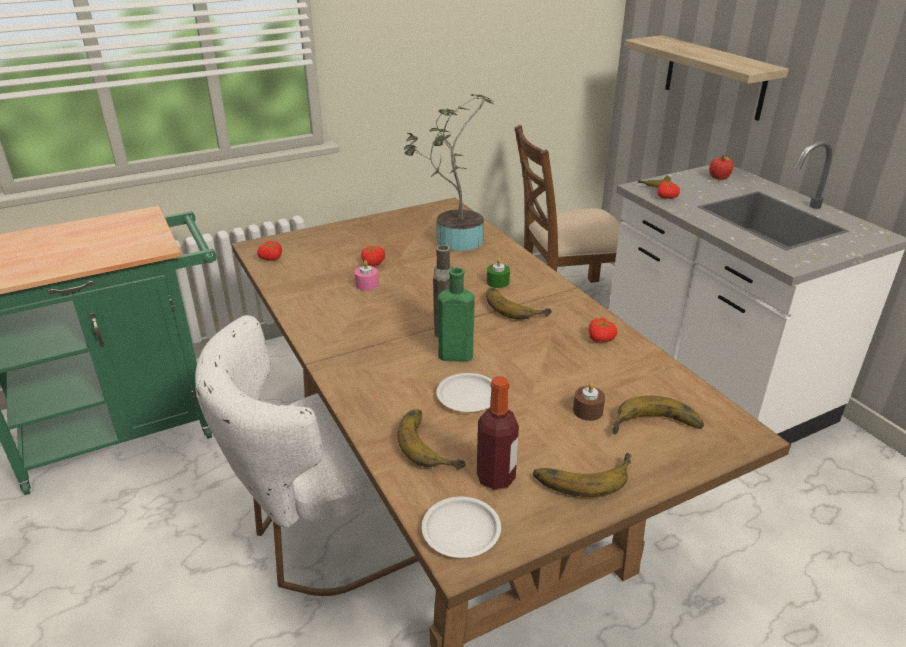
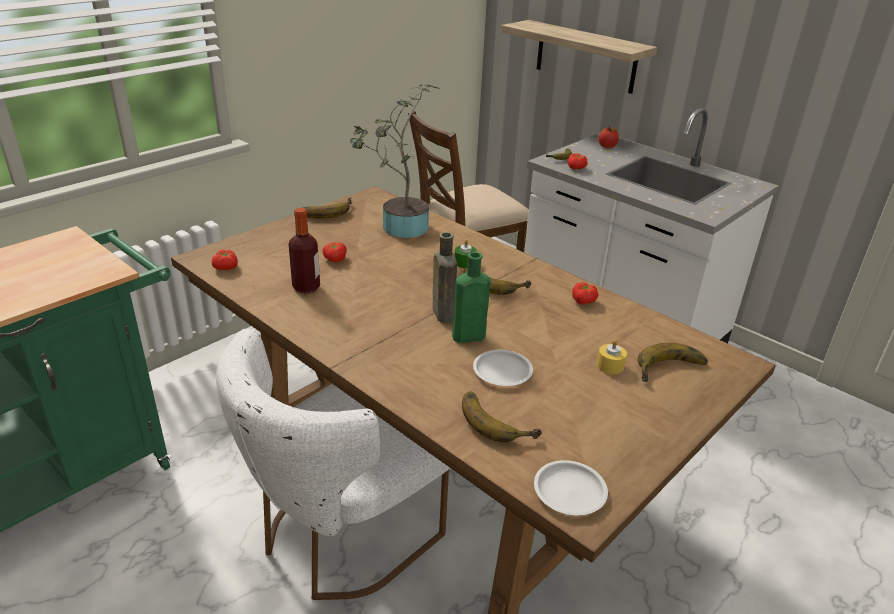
camera: 20 degrees left, 0 degrees up
(367, 284) = (342, 281): pink candle -> none
(496, 478) = (570, 439): bottle -> bottle (306, 287)
(581, 474) = (637, 421): banana -> banana (324, 211)
(587, 411) = (610, 366): brown candle -> yellow candle

